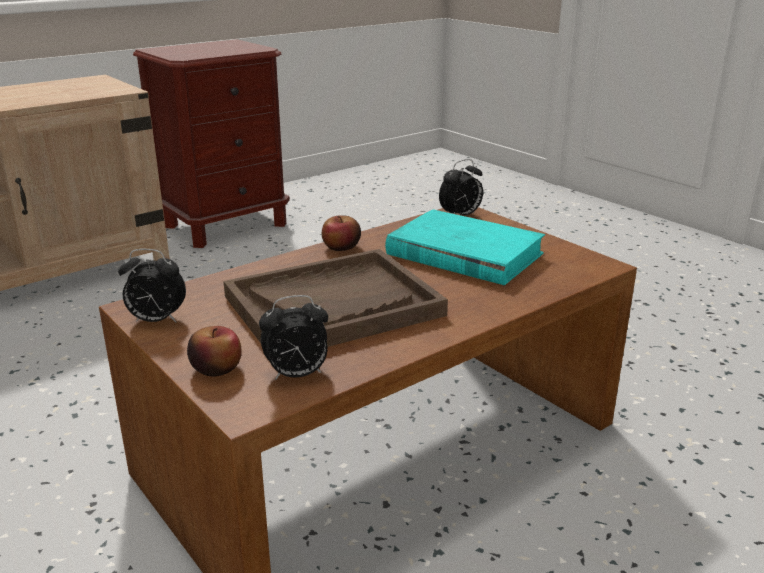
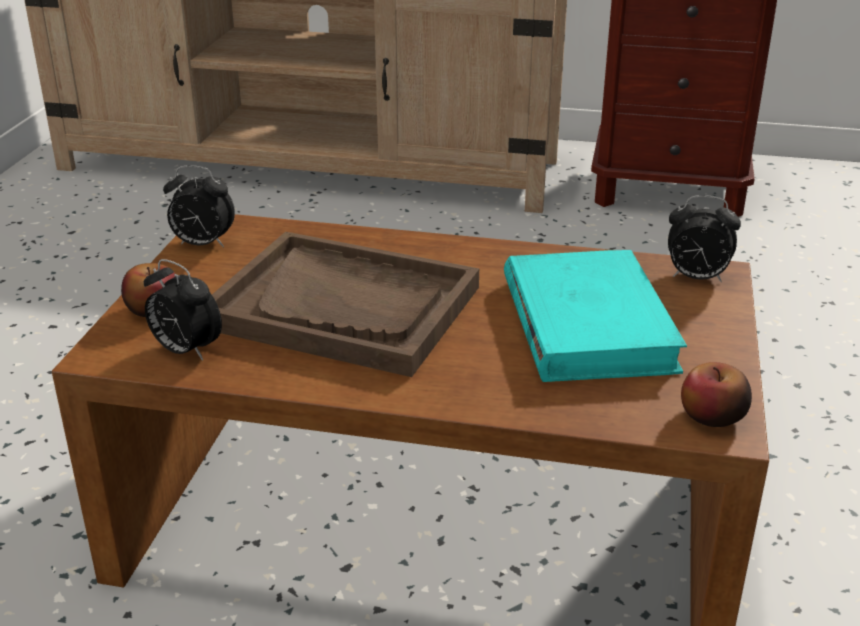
camera: 50 degrees right, 5 degrees up
(156, 321) = (202, 244): alarm clock -> alarm clock turned 45 degrees counterclockwise
(341, 247) = (483, 251): apple -> apple (712, 417)

